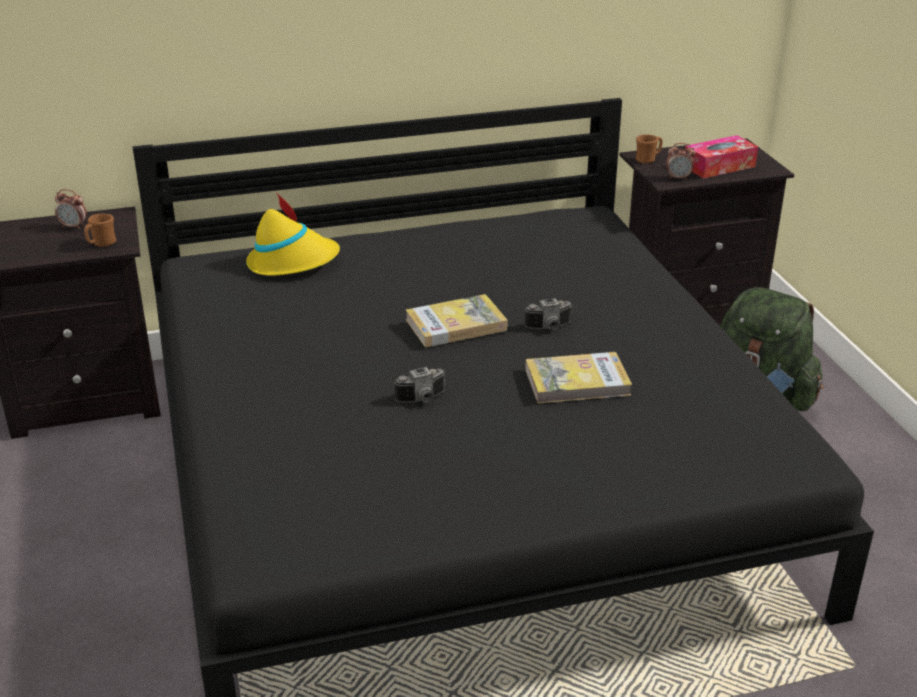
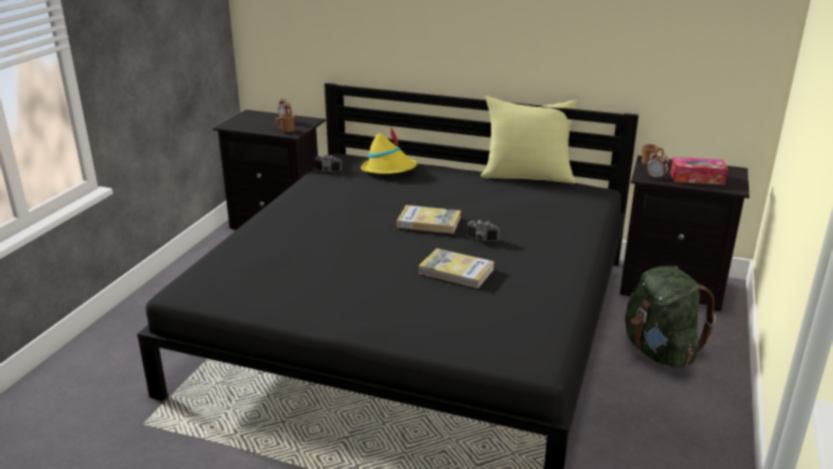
camera: 35 degrees right, 5 degrees down
(423, 399) = (361, 251): camera -> camera (327, 171)
(485, 217) = (527, 176): none -> yellow pillow

